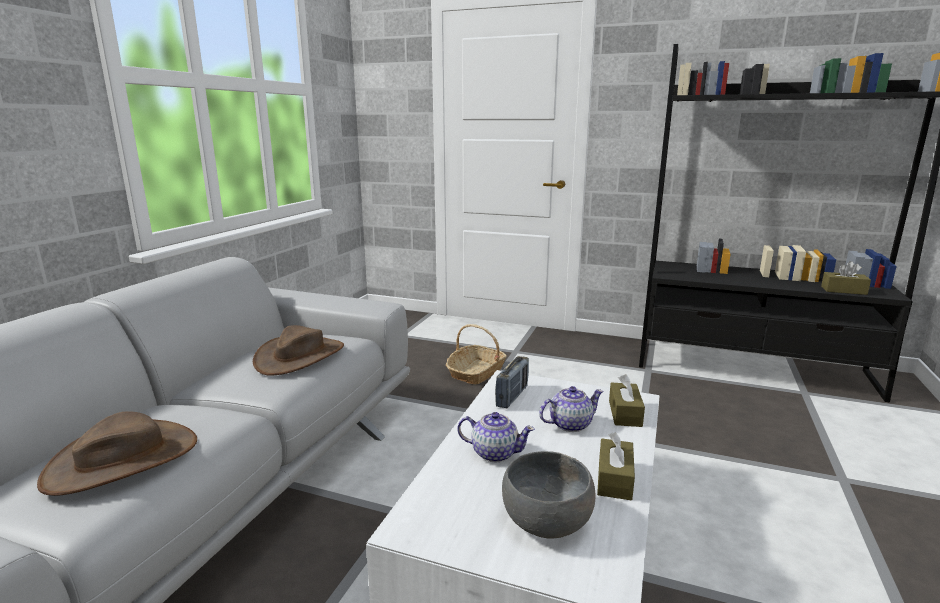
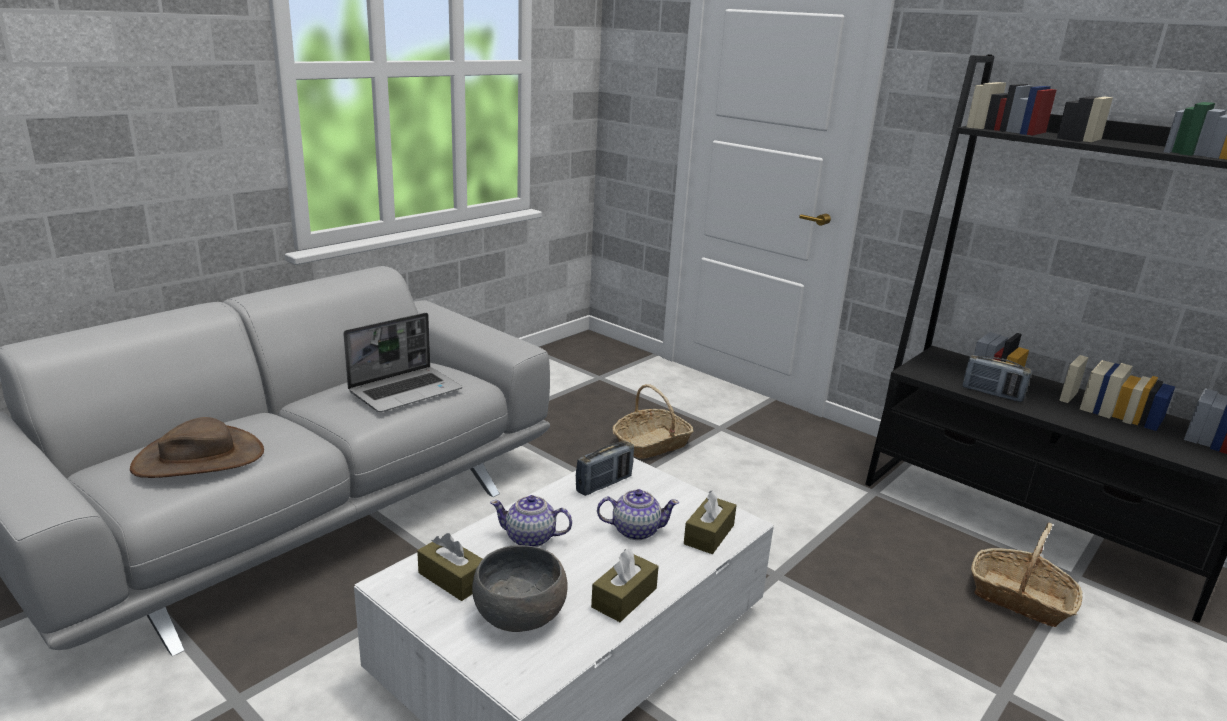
camera: 20 degrees right, 5 degrees up
(300, 356) = (406, 391): brown hat -> laptop
(494, 453) = (531, 538): teapot -> teapot turned 150 degrees clockwise
(724, 279) = (992, 393): none -> radio
(791, 414) = (1020, 598): none -> basket
(843, 290) = (1156, 446): brown tissue box -> brown tissue box (452, 579)

